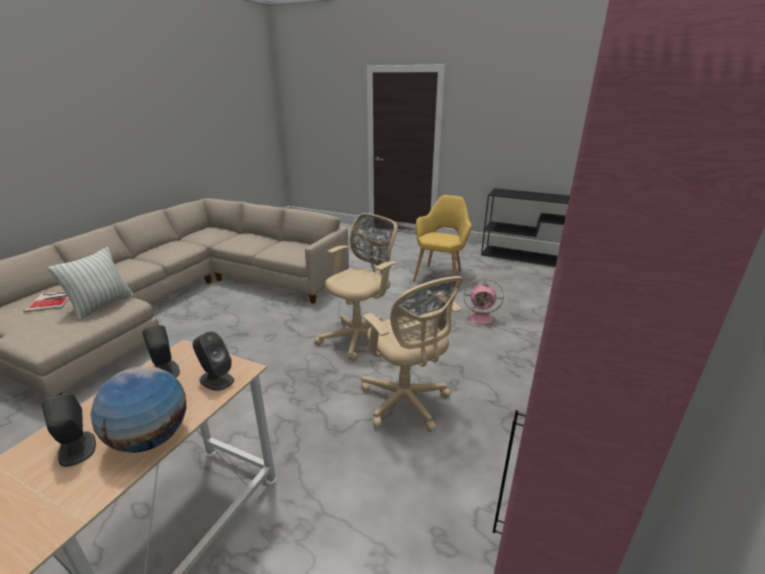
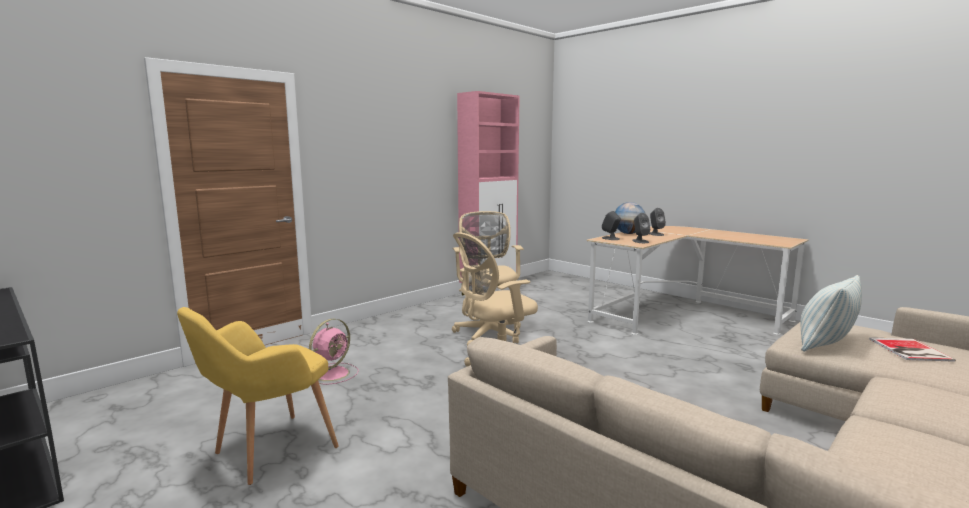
camera: 160 degrees left, 15 degrees down
(482, 318) = (333, 373): pink fan -> pink fan turned 90 degrees clockwise

